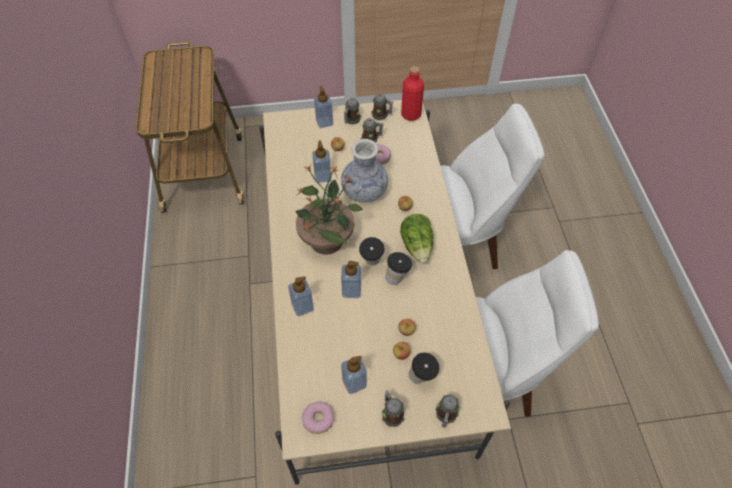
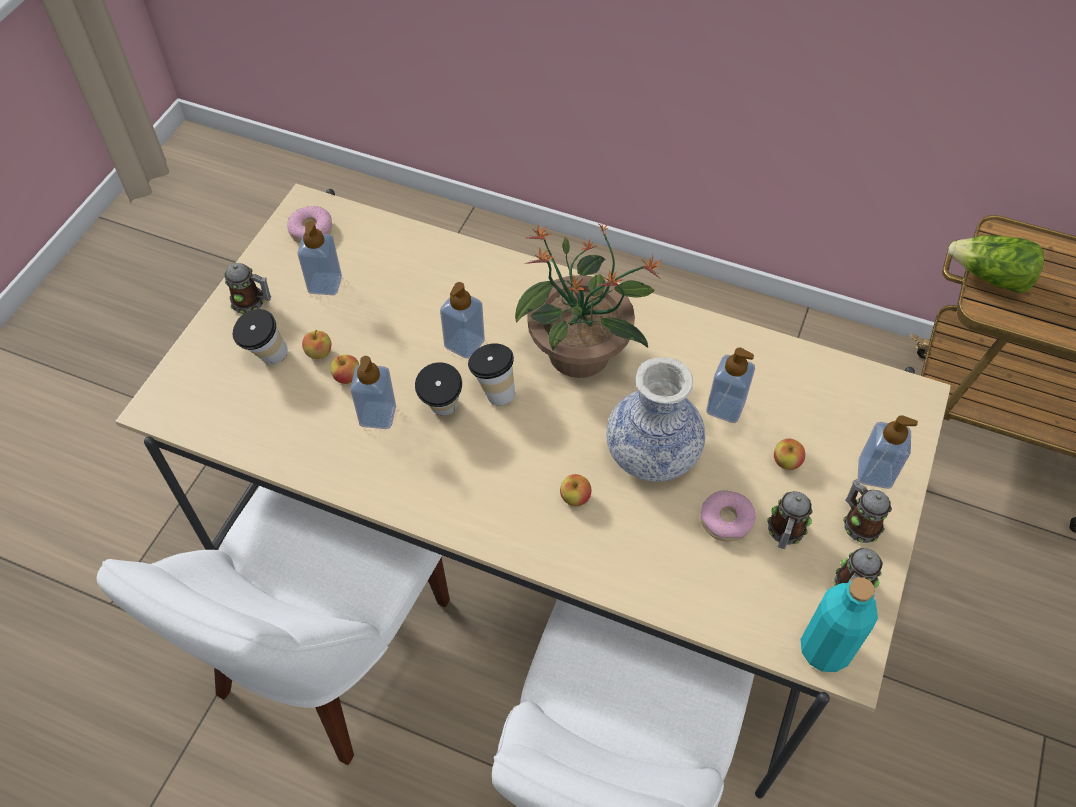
camera: 120 degrees right, 0 degrees up
(302, 306) = (481, 277): soap dispenser -> soap dispenser (377, 415)
(411, 114) = (825, 649): red bottle -> turquoise bottle
(417, 246) = (481, 473): lettuce -> lettuce (990, 278)
(445, 416) = (196, 357): mug -> none

